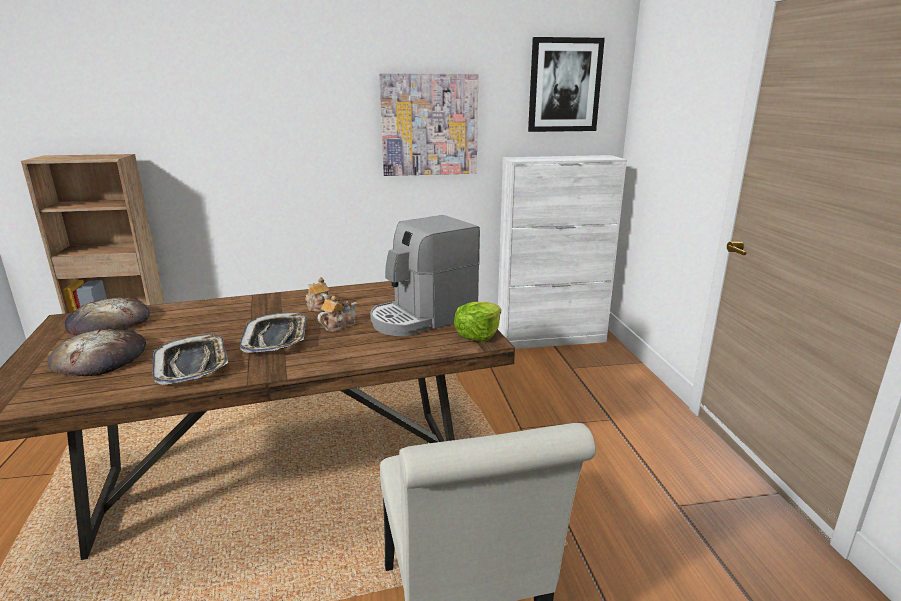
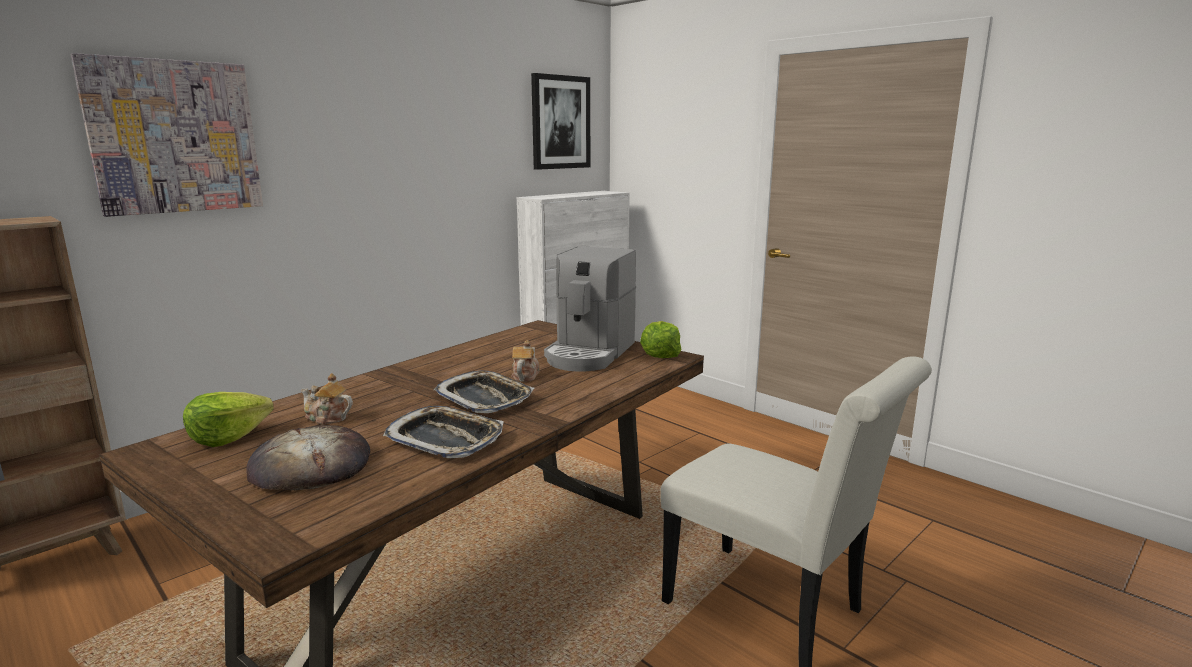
camera: 35 degrees left, 5 degrees down
(109, 322) = (228, 437): bread -> lettuce
(318, 307) = (468, 367): teapot -> teapot (327, 418)
(429, 125) = (442, 164): picture -> picture (174, 137)

